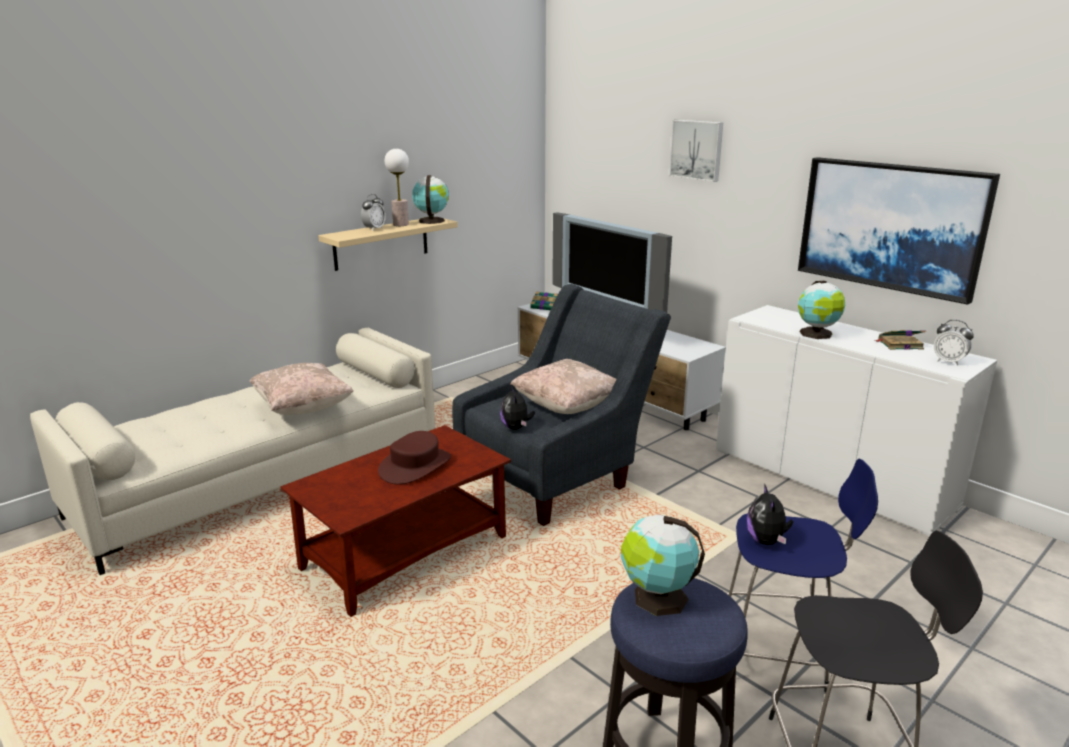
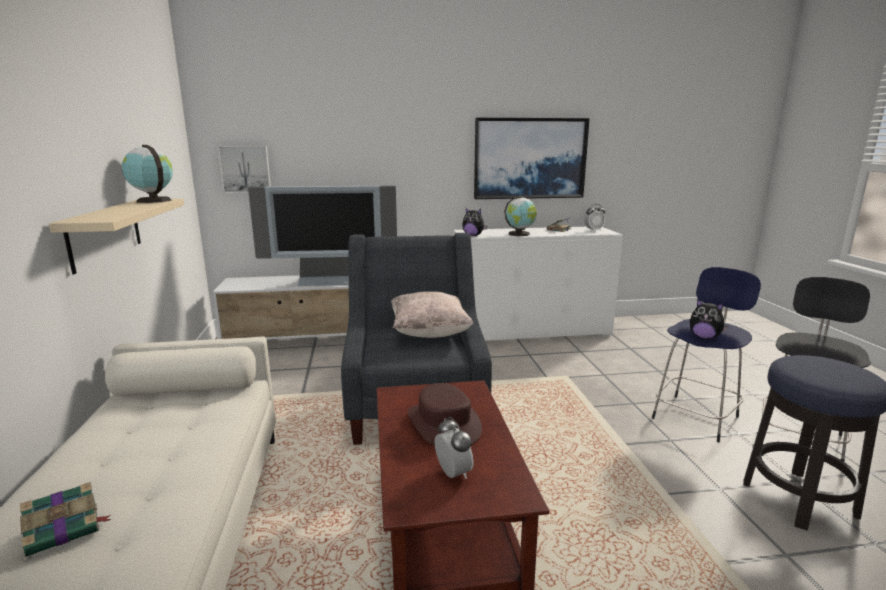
camera: 55 degrees left, 5 degrees down
(303, 408) = (187, 454): beige pillow -> none
(374, 229) = (111, 211): alarm clock -> alarm clock (453, 473)
(401, 224) = (129, 206): table lamp -> none
(516, 428) = (437, 360): plush toy -> plush toy (473, 235)
(545, 307) = (239, 285): book -> book (65, 529)
(657, 598) = (816, 372): globe -> none
(697, 150) = (373, 120): picture -> picture (245, 169)

